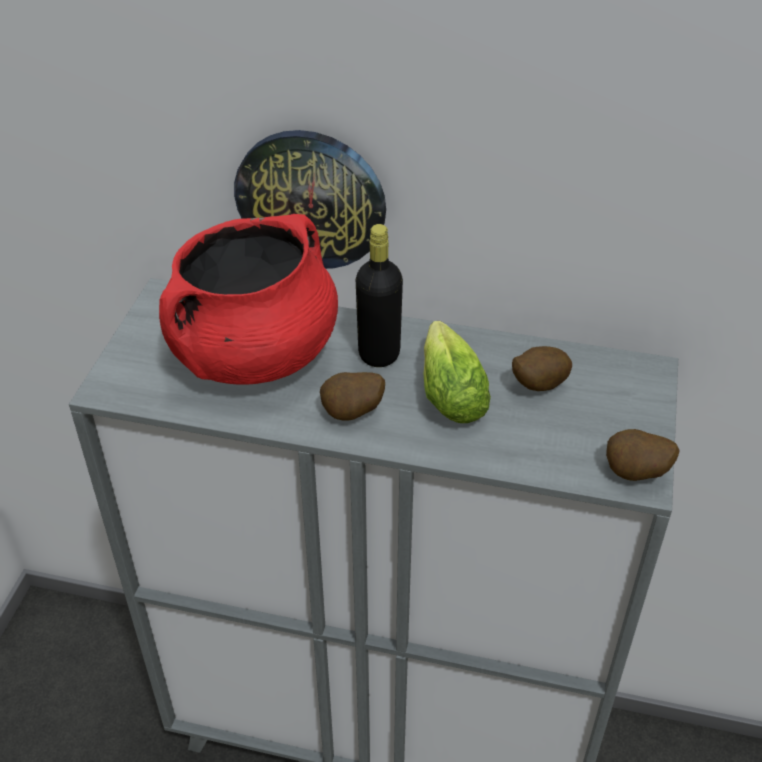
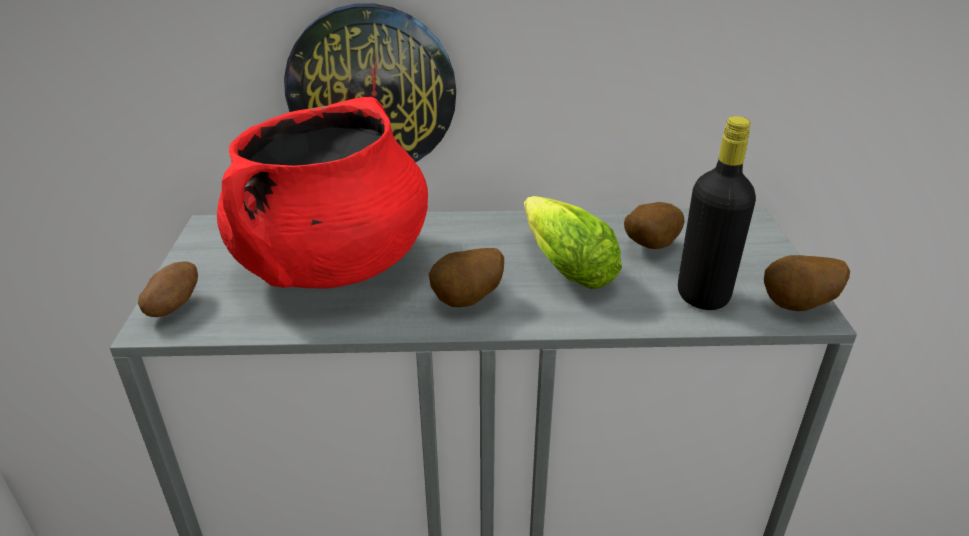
camera: 15 degrees left, 10 degrees down
(120, 375) = (174, 307): none -> potato
(379, 354) = (472, 244): black bottle -> black bottle (703, 296)

